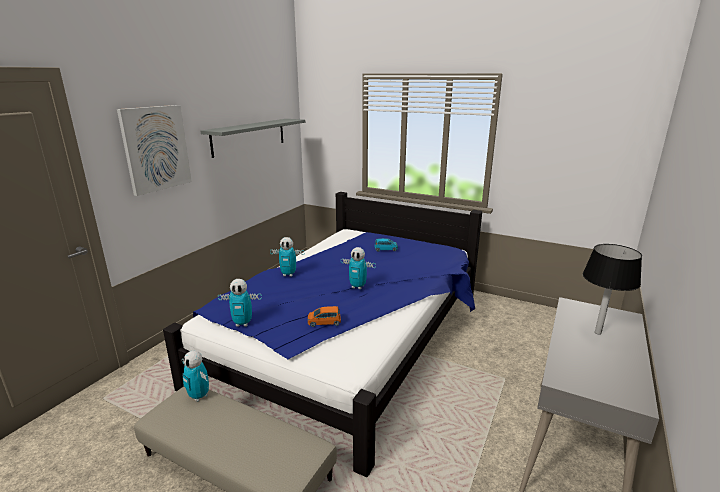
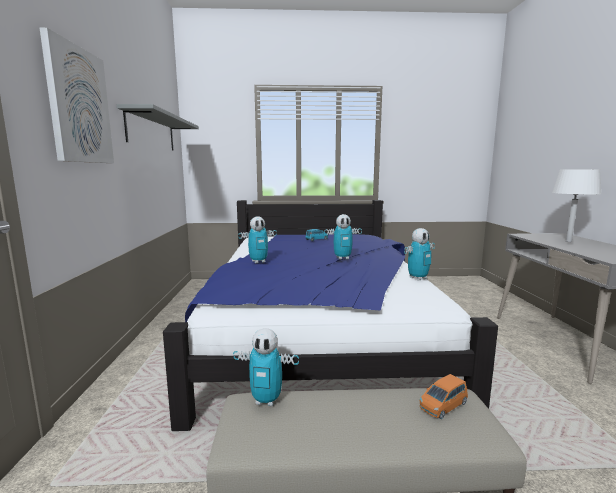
camera: 30 degrees left, 10 degrees down
(242, 323) = (279, 298): toy robot -> toy robot (418, 278)
(324, 322) = (361, 281): orange toy car -> orange toy car (443, 406)
(597, 332) = (568, 241): black table lamp -> white table lamp

